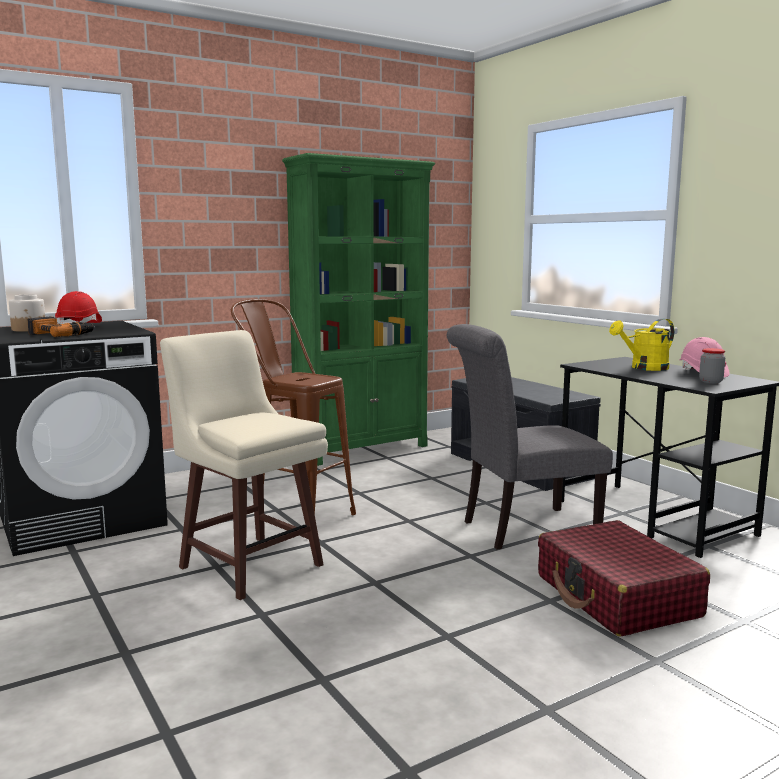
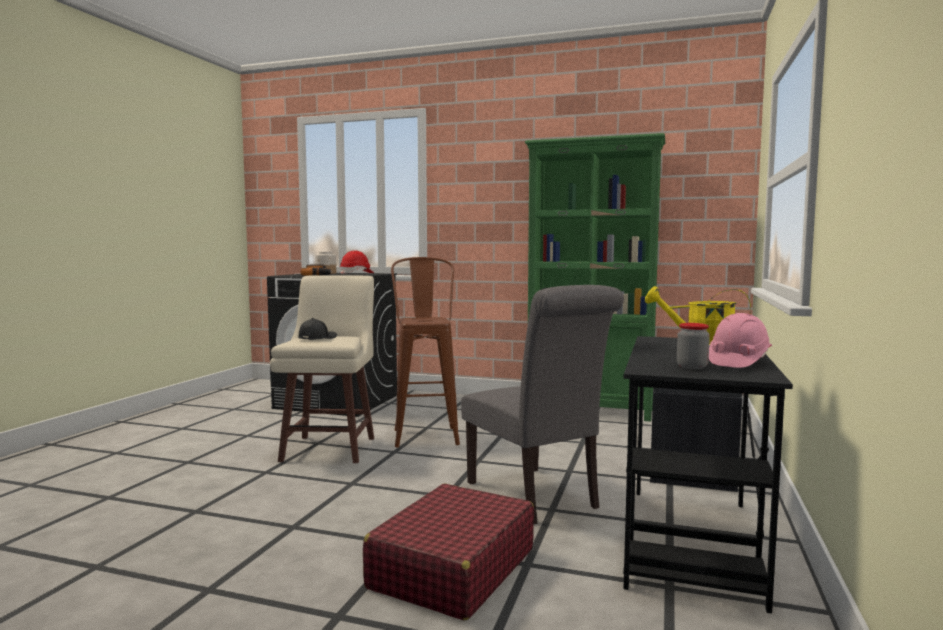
camera: 50 degrees right, 5 degrees down
(248, 422) = (317, 338): none -> black cap
(522, 529) = (537, 497): grey chair -> grey chair turned 150 degrees counterclockwise

